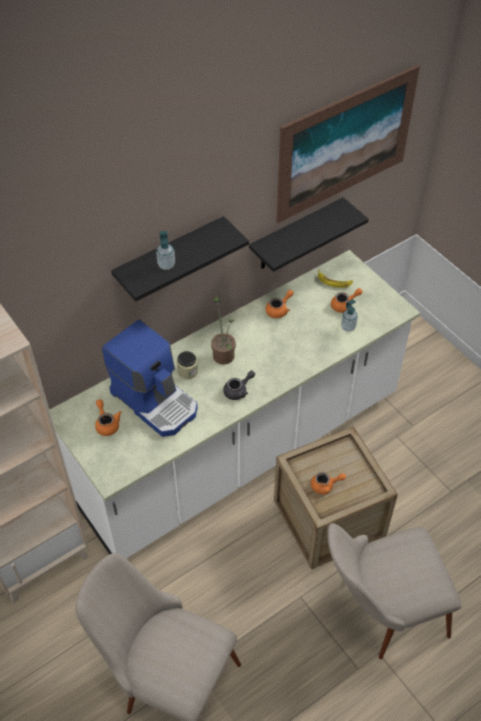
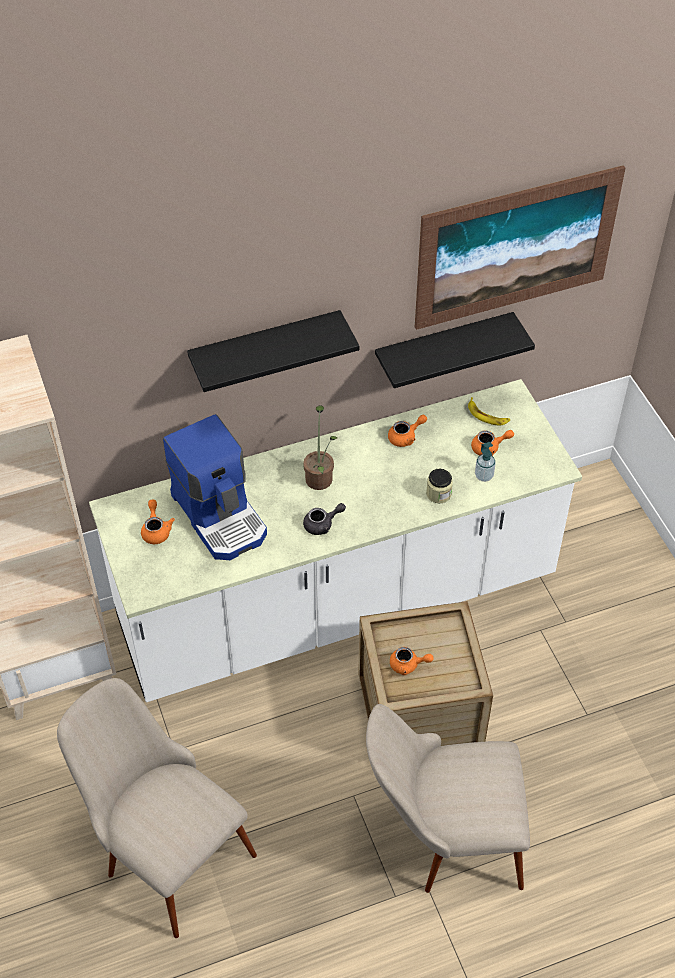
camera: 15 degrees right, 0 degrees up
(166, 265) = (252, 356): soap dispenser -> none
(187, 371) = (269, 489): jar -> jar (438, 494)

